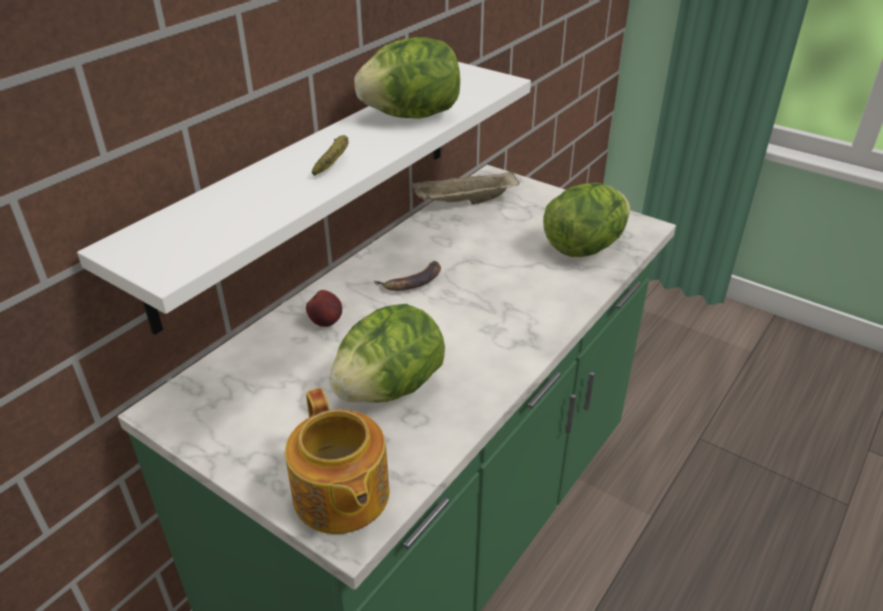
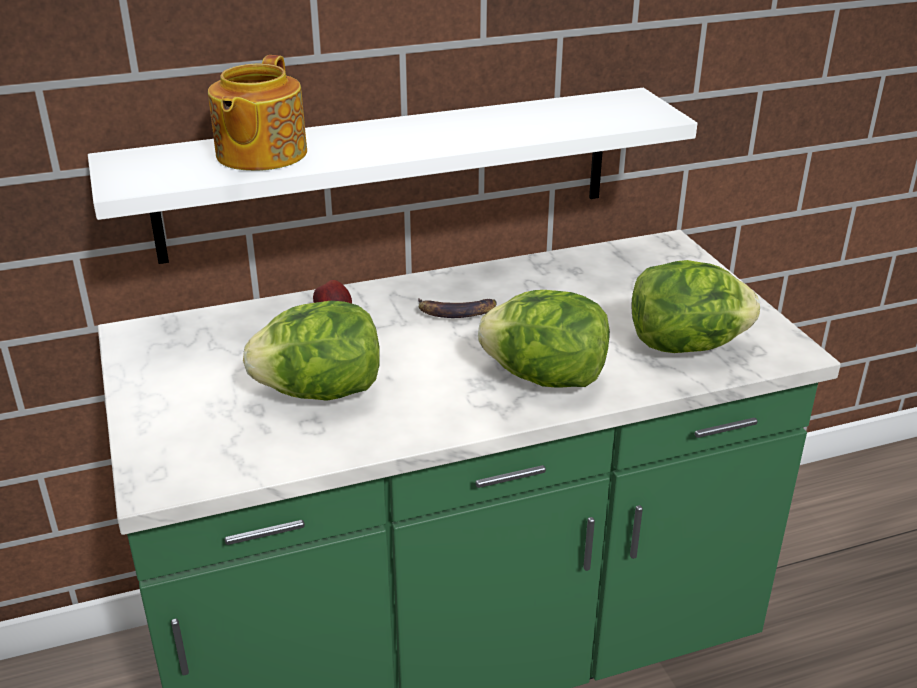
camera: 35 degrees right, 5 degrees down
(334, 162) = (372, 144): banana -> none
(340, 496) = (179, 456): teapot -> teapot (259, 154)
(411, 115) = (508, 124): lettuce -> lettuce (546, 378)
(465, 202) = (604, 259): beige tray -> none

